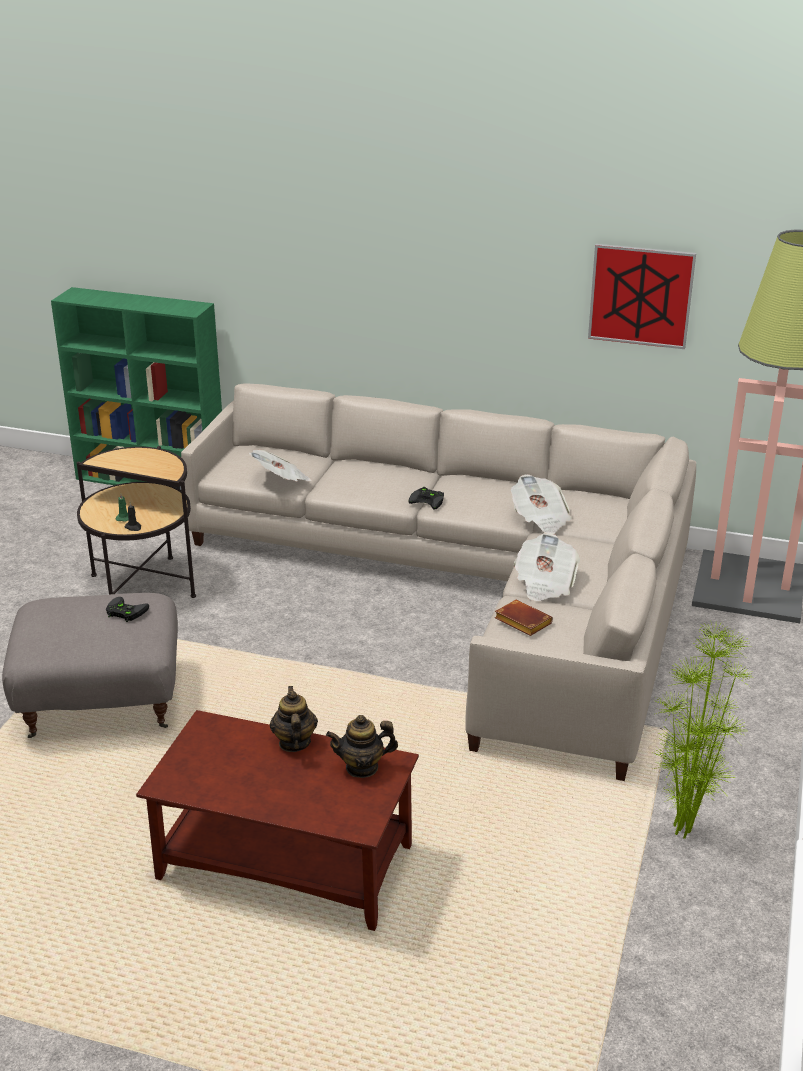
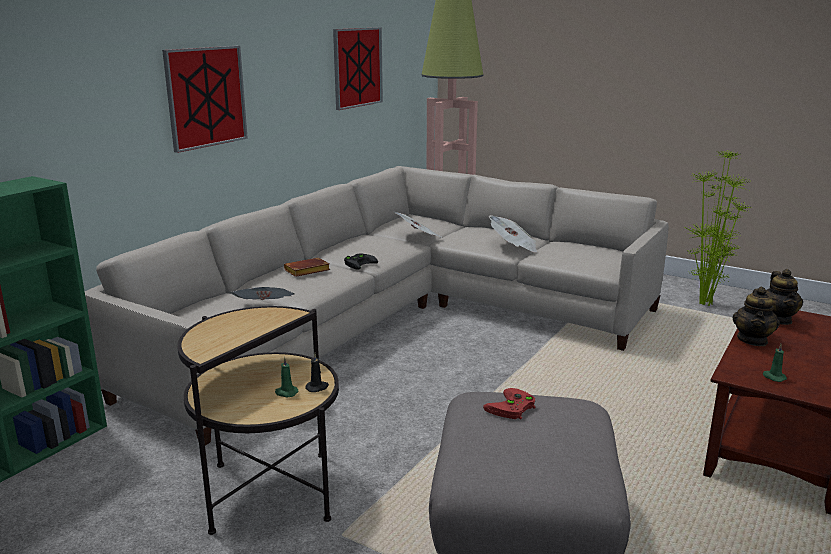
camera: 75 degrees left, 10 degrees down
(124, 612) = (511, 408): black game controller -> red game controller
(205, 746) = (773, 377): none -> green candle
(294, 742) = (752, 340): teapot -> teapot turned 75 degrees counterclockwise
(389, 281) = (206, 97): none -> picture
(521, 622) = (569, 257): brown book -> brown book (306, 271)

